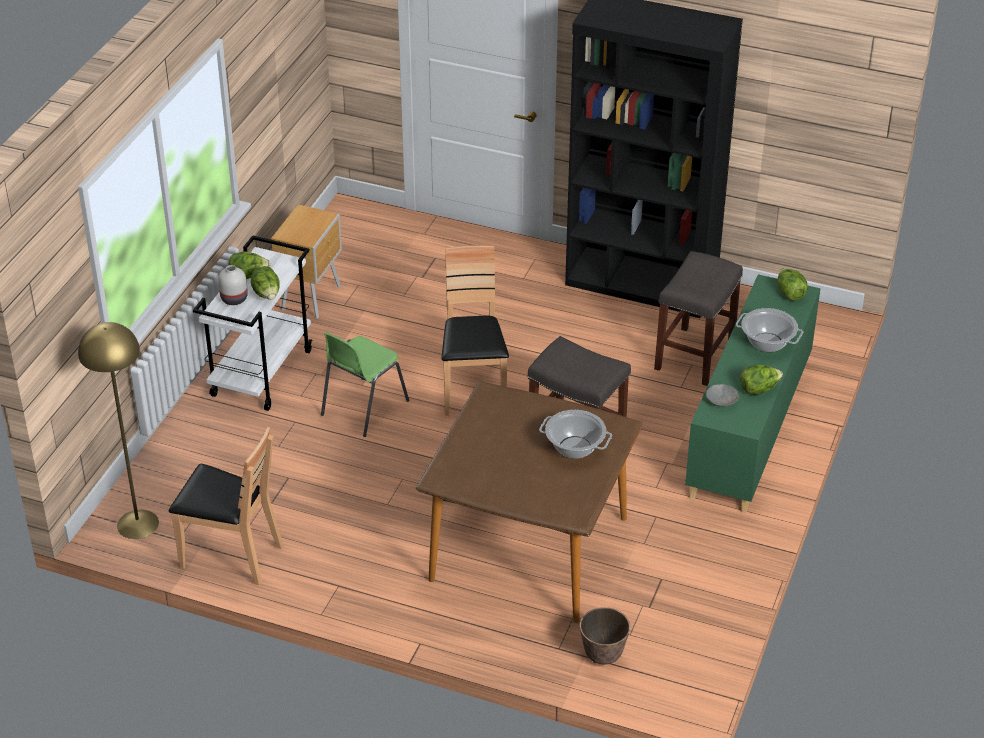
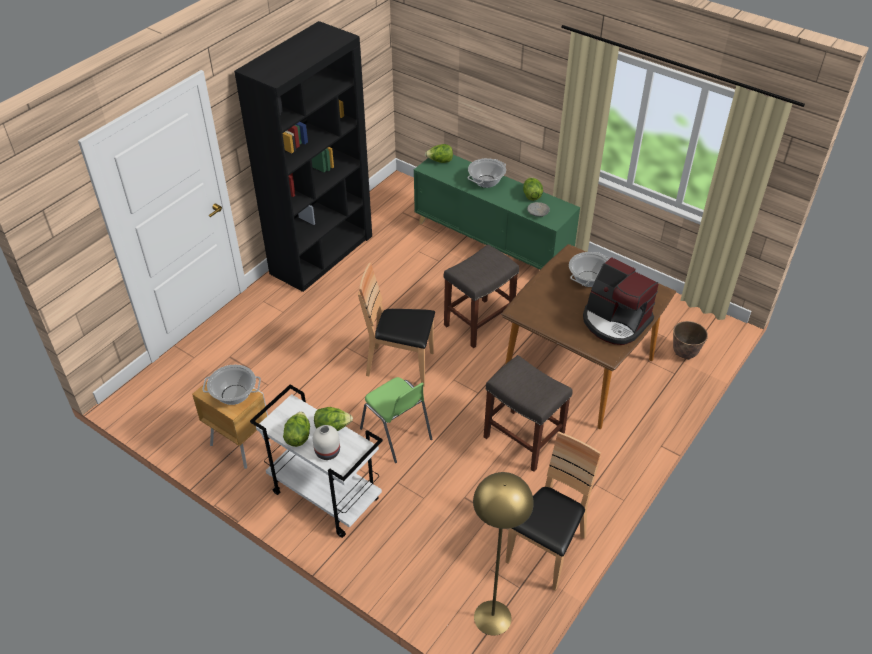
camera: 75 degrees left, 5 degrees up
(304, 230) = (234, 395): none -> cooking pot
(501, 479) = (615, 321): none -> coffee machine
(694, 355) = (409, 247): grey stool -> grey stool (522, 439)

